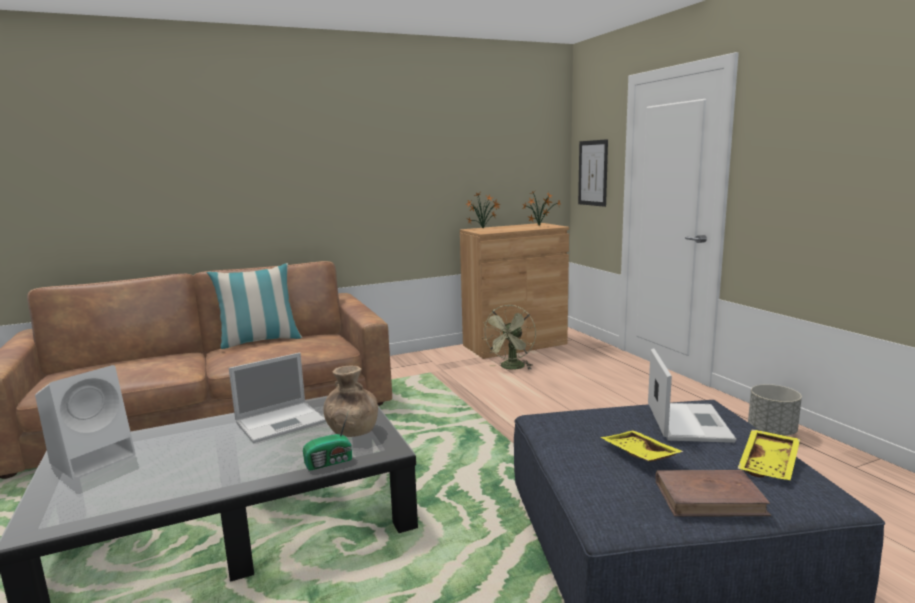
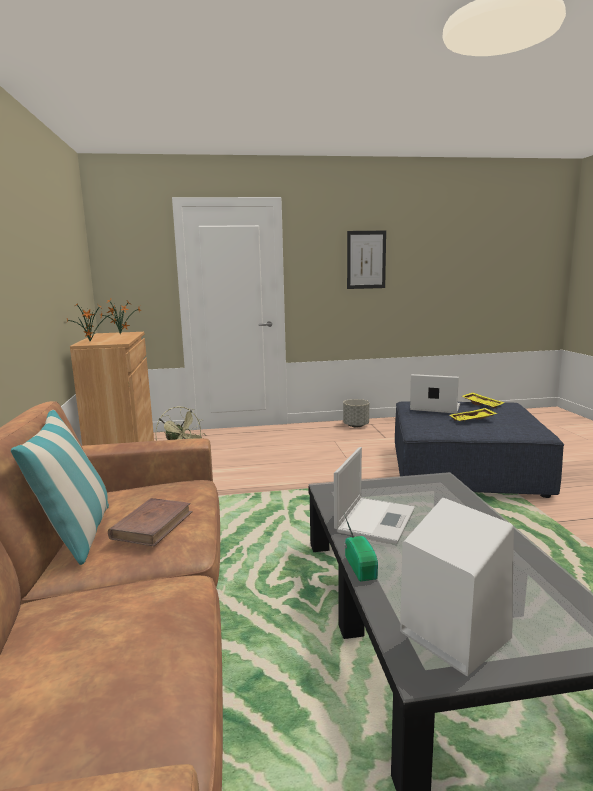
camera: 75 degrees left, 0 degrees up
(282, 421) = (375, 519): laptop -> laptop turned 45 degrees clockwise
(330, 462) = (465, 498): radio -> radio (361, 566)
(352, 431) = (407, 490): brown vase -> none
(593, 173) = (131, 281): picture -> picture (366, 260)
(709, 498) = (517, 416): brown book -> brown book (152, 525)

